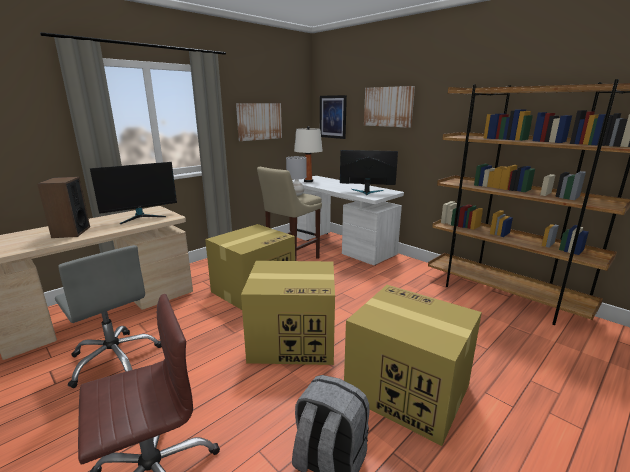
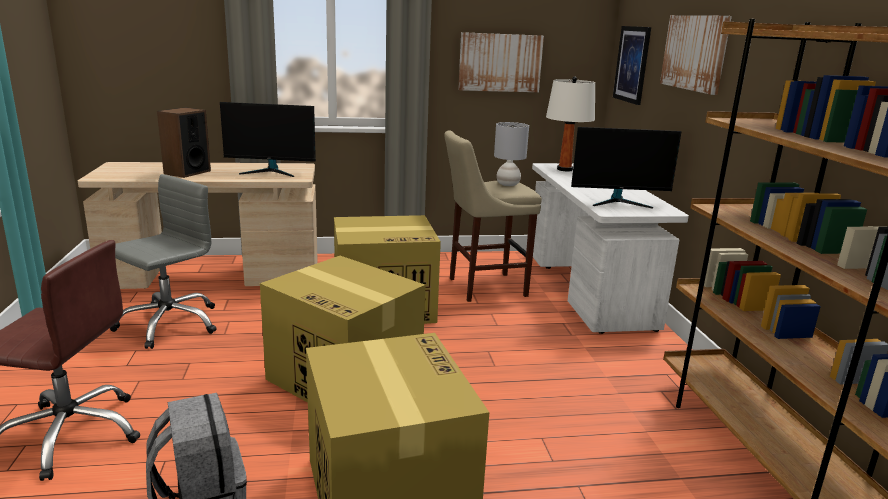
camera: 35 degrees right, 0 degrees up
(115, 359) = (169, 324): grey office chair -> grey office chair turned 135 degrees counterclockwise
(366, 192) = (619, 202): monitor -> monitor turned 135 degrees clockwise

